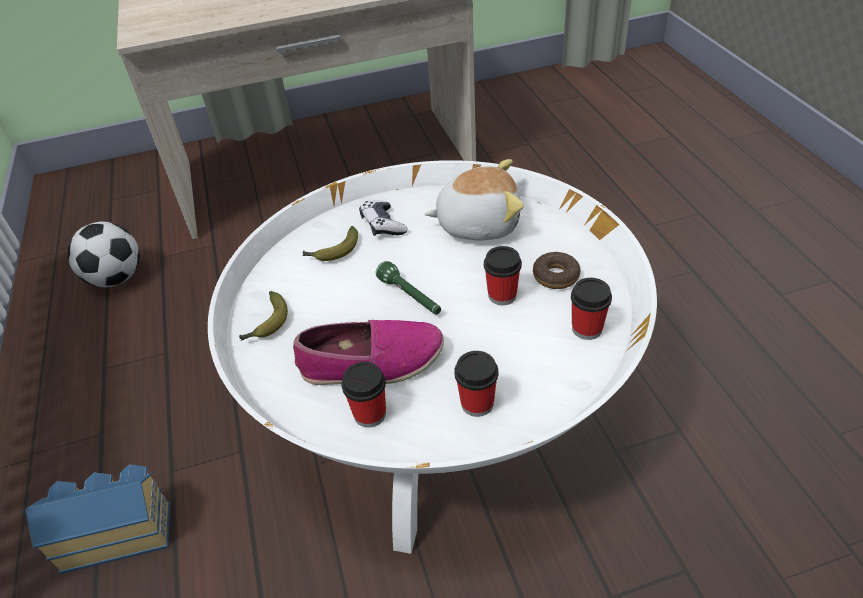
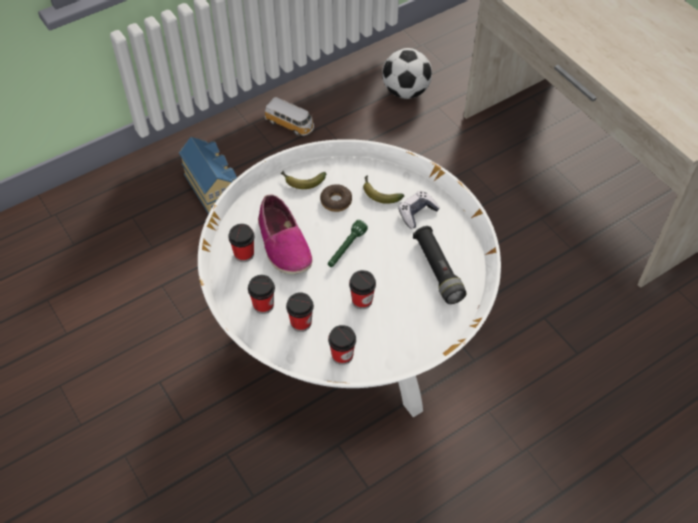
camera: 70 degrees right, 10 degrees up
(73, 406) = (290, 124): none -> toy car
(478, 223) = (438, 270): plush toy -> black flashlight
(522, 364) = (301, 323): none -> cup
(556, 276) = (391, 330): donut -> donut (336, 201)

